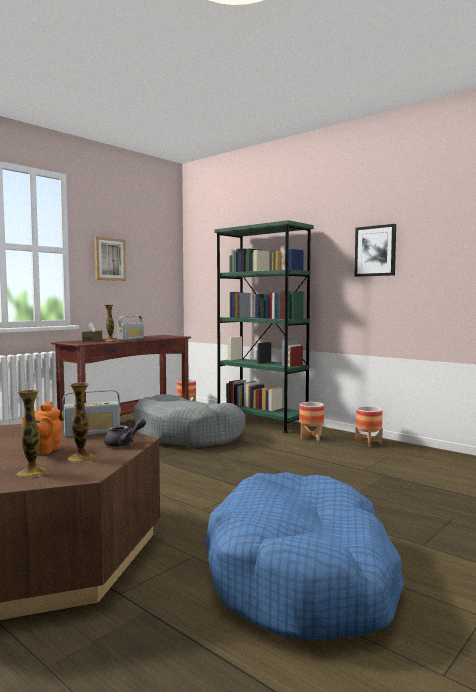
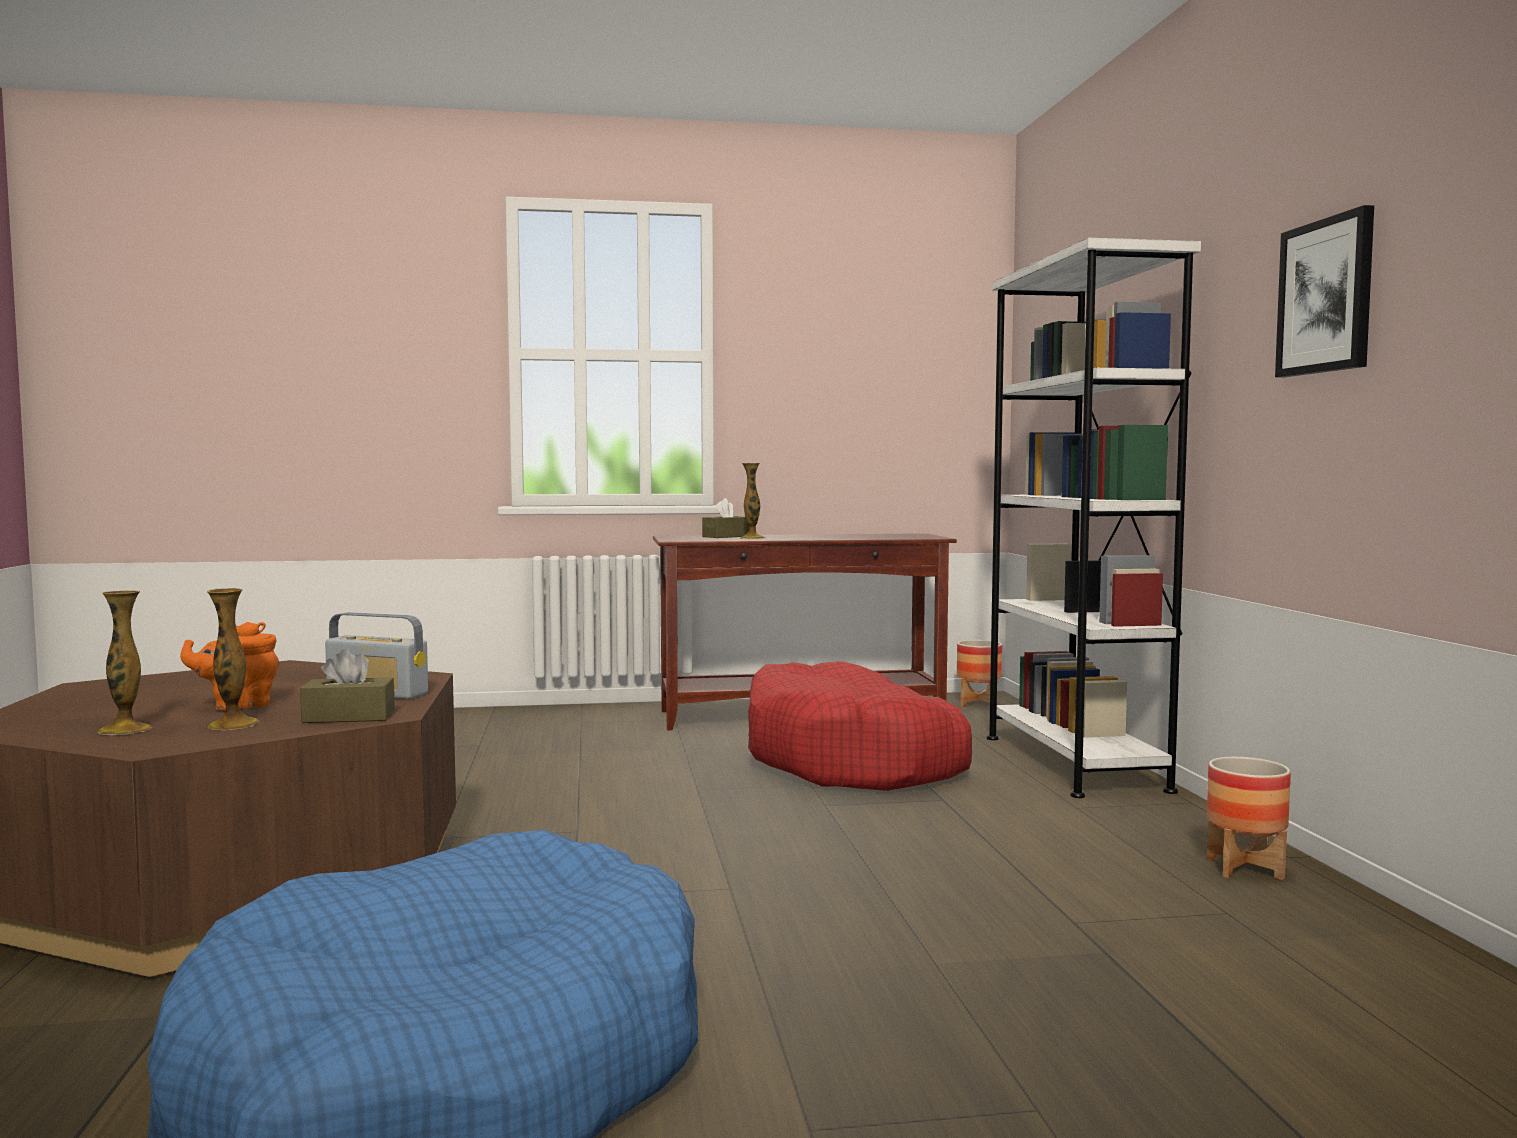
camera: 40 degrees right, 0 degrees up
(109, 259) = (809, 369): picture -> none
(124, 444) = (349, 717): grey teapot -> brown tissue box
(130, 339) = (806, 537): radio -> none
(188, 436) = (853, 761): grey dog bed -> red dog bed
(261, 422) = (1073, 763): green bookcase -> white bookcase
(311, 437) = (1117, 820): planter -> none

